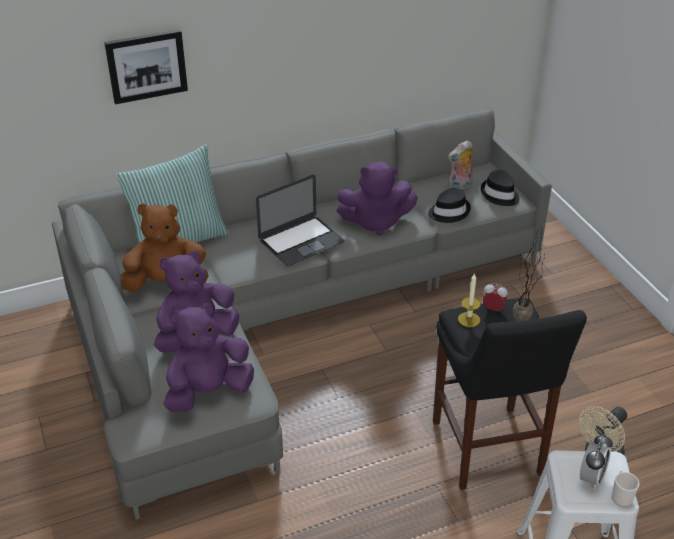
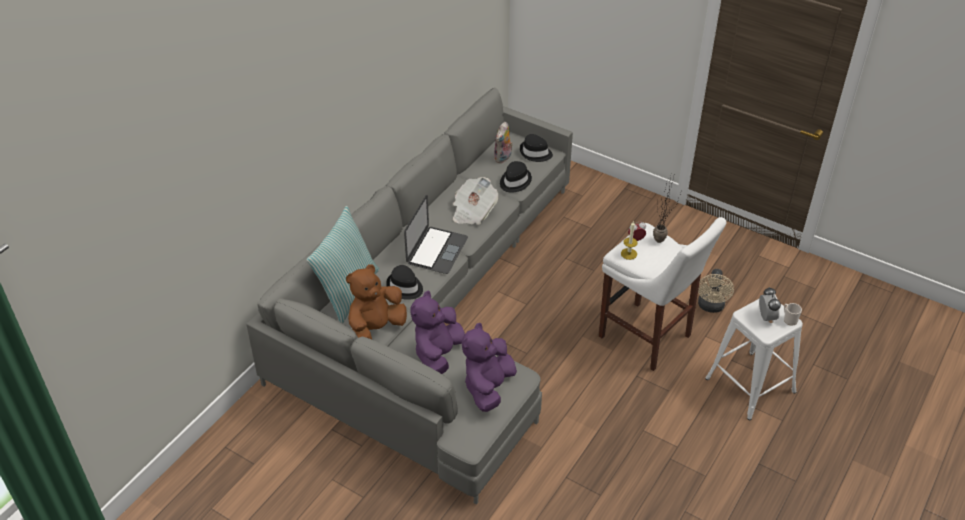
camera: 35 degrees left, 5 degrees up
(146, 65) = (293, 162): picture -> none
(234, 260) = (404, 287): none -> black hat
(375, 222) = (473, 211): purple plush toy -> newspaper
(488, 452) = (648, 338): black stool -> white stool

